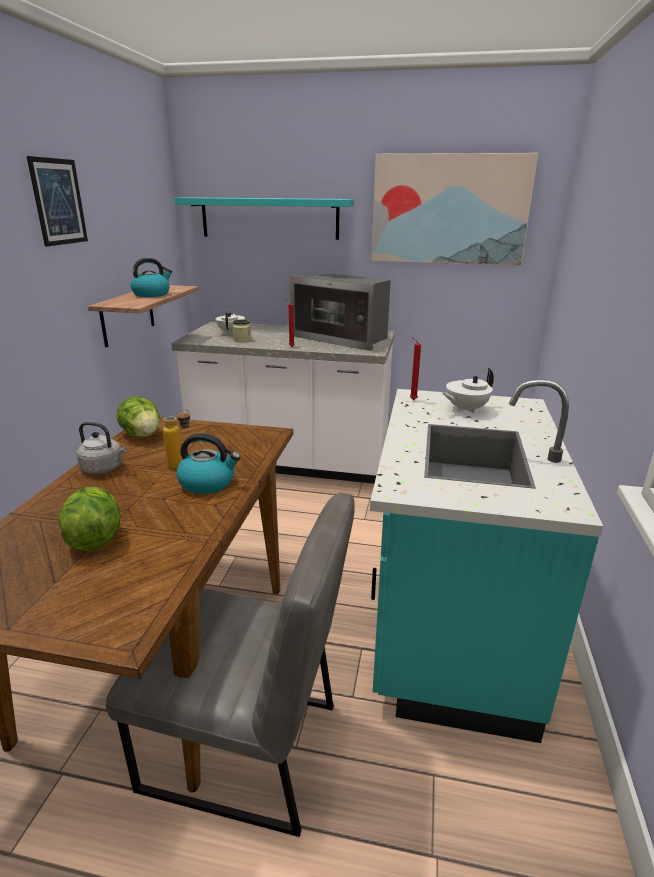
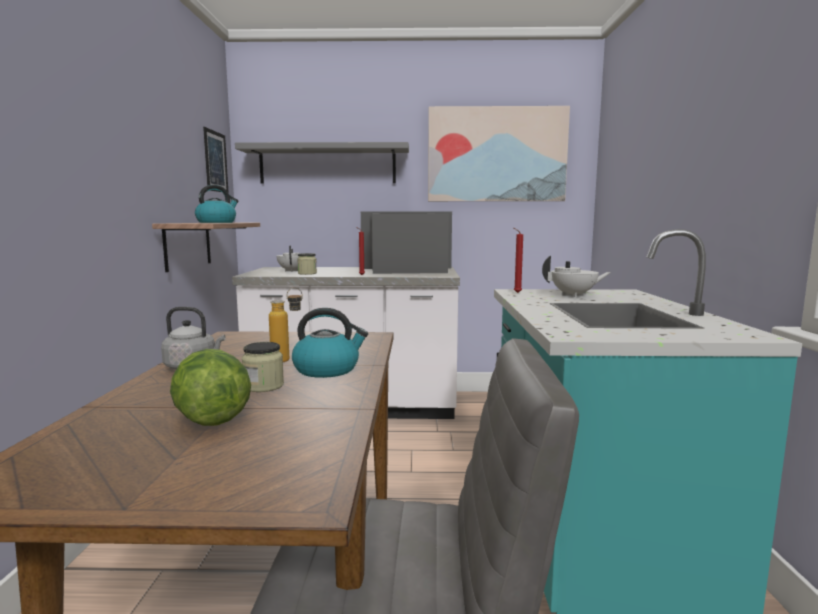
camera: 10 degrees left, 15 degrees down
(58, 202) = (133, 111): picture -> picture (215, 161)
(142, 435) = (226, 343): lettuce -> none
(148, 501) = (263, 386): none -> jar
(269, 218) = (327, 165): turquoise shelf -> grey shelf
(343, 338) = (408, 270): microwave -> microwave turned 150 degrees clockwise
(465, 409) = (574, 295): white teapot -> white teapot turned 135 degrees counterclockwise

